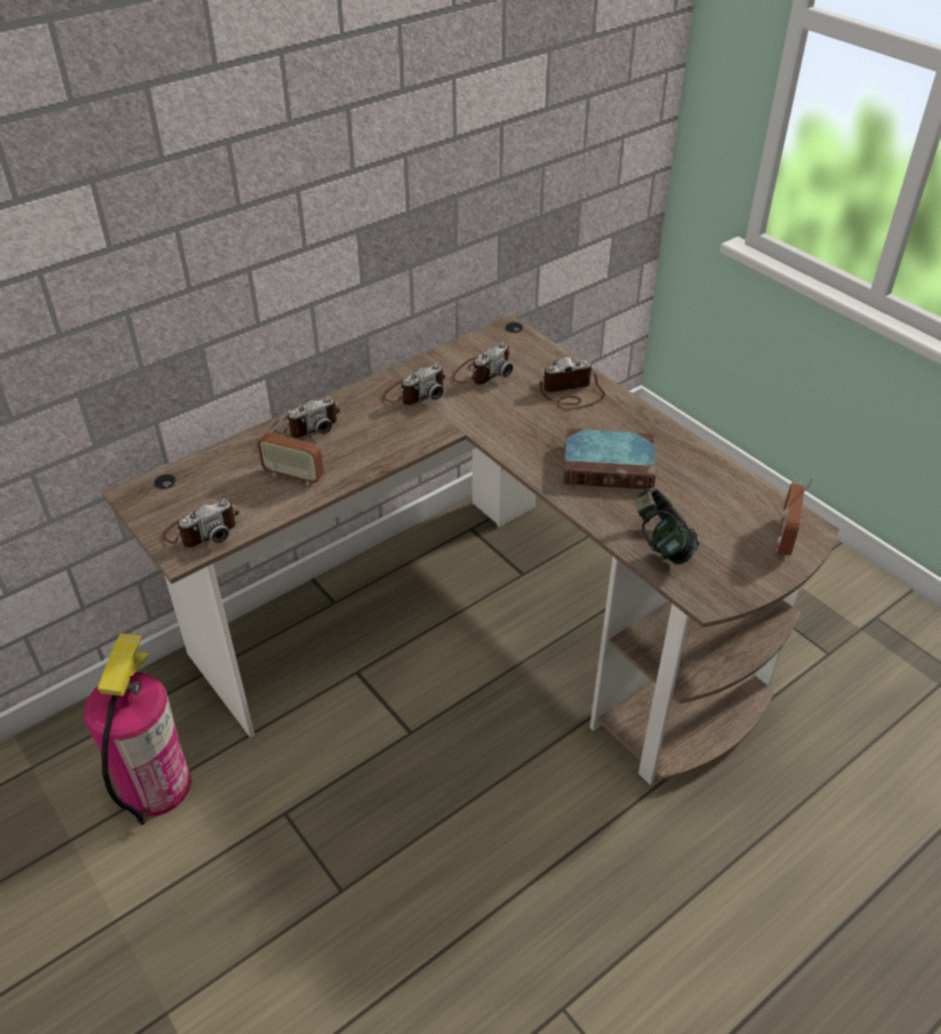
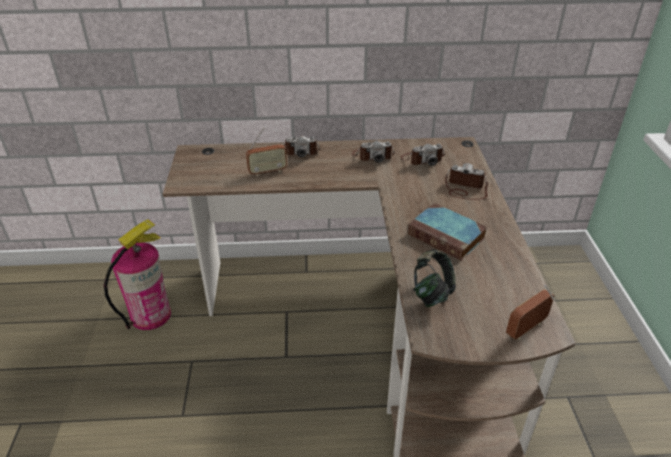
camera: 35 degrees right, 5 degrees down
(202, 530) = (199, 178): camera -> none
(294, 476) = (267, 171): radio -> radio turned 75 degrees counterclockwise

